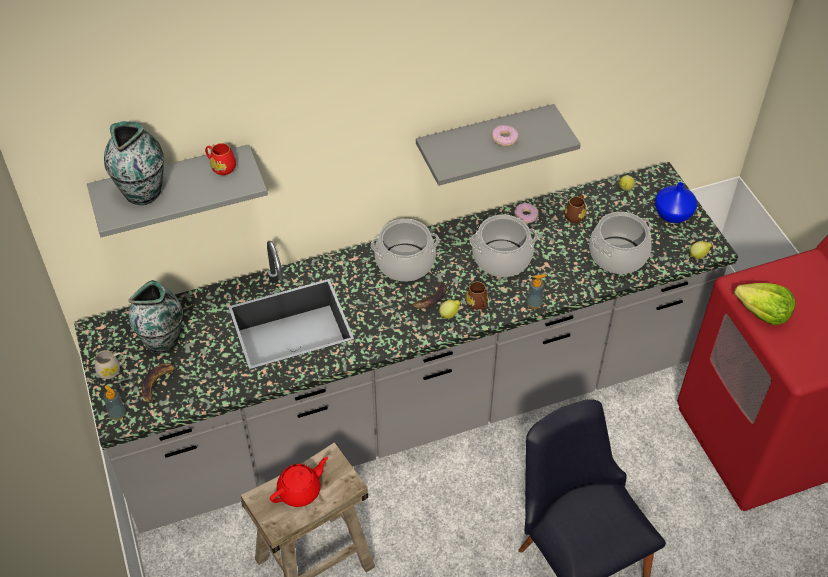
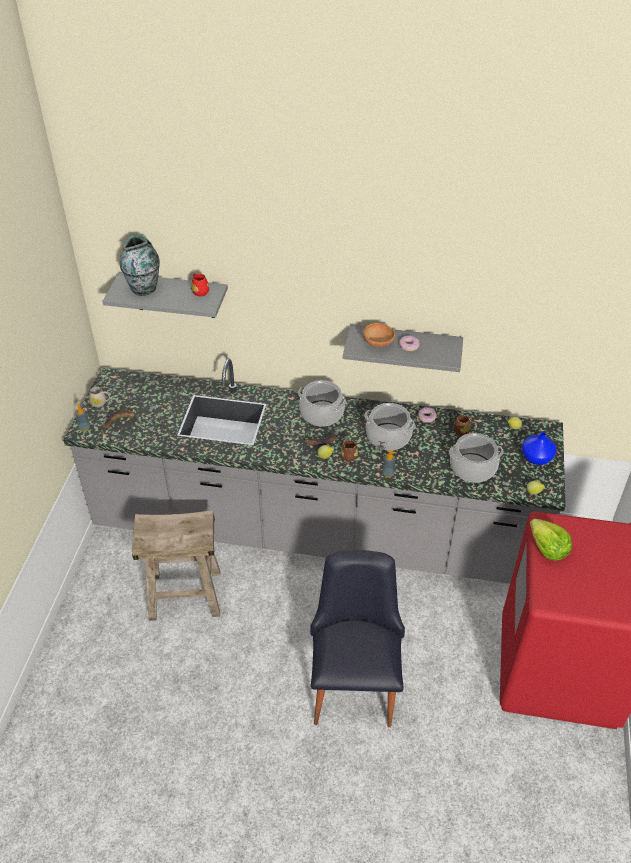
camera: 30 degrees right, 5 degrees down
(163, 340) = (141, 398): vase -> none
(300, 491) = (171, 529): red teapot -> none
(468, 149) = (378, 343): none -> brown bowl

